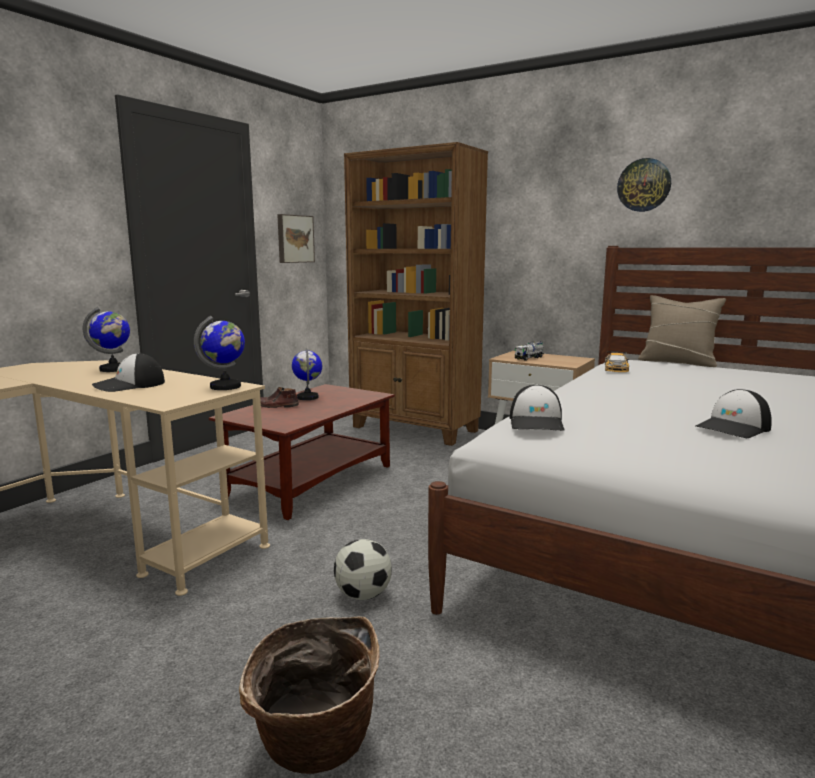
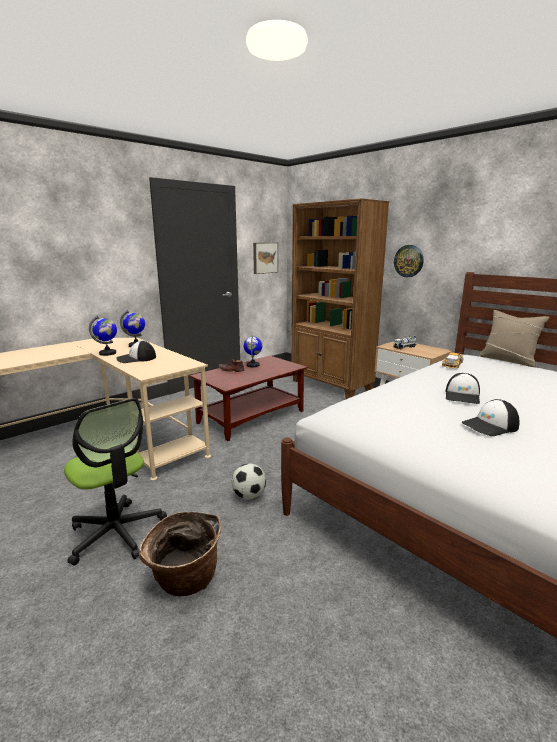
camera: 15 degrees right, 5 degrees up
(148, 692) = (116, 533): none -> office chair
(226, 387) = (185, 364): globe -> globe (108, 353)
(537, 422) = (356, 407): cap -> cap (462, 396)
(644, 185) = (497, 228): wall clock -> wall clock (408, 261)

